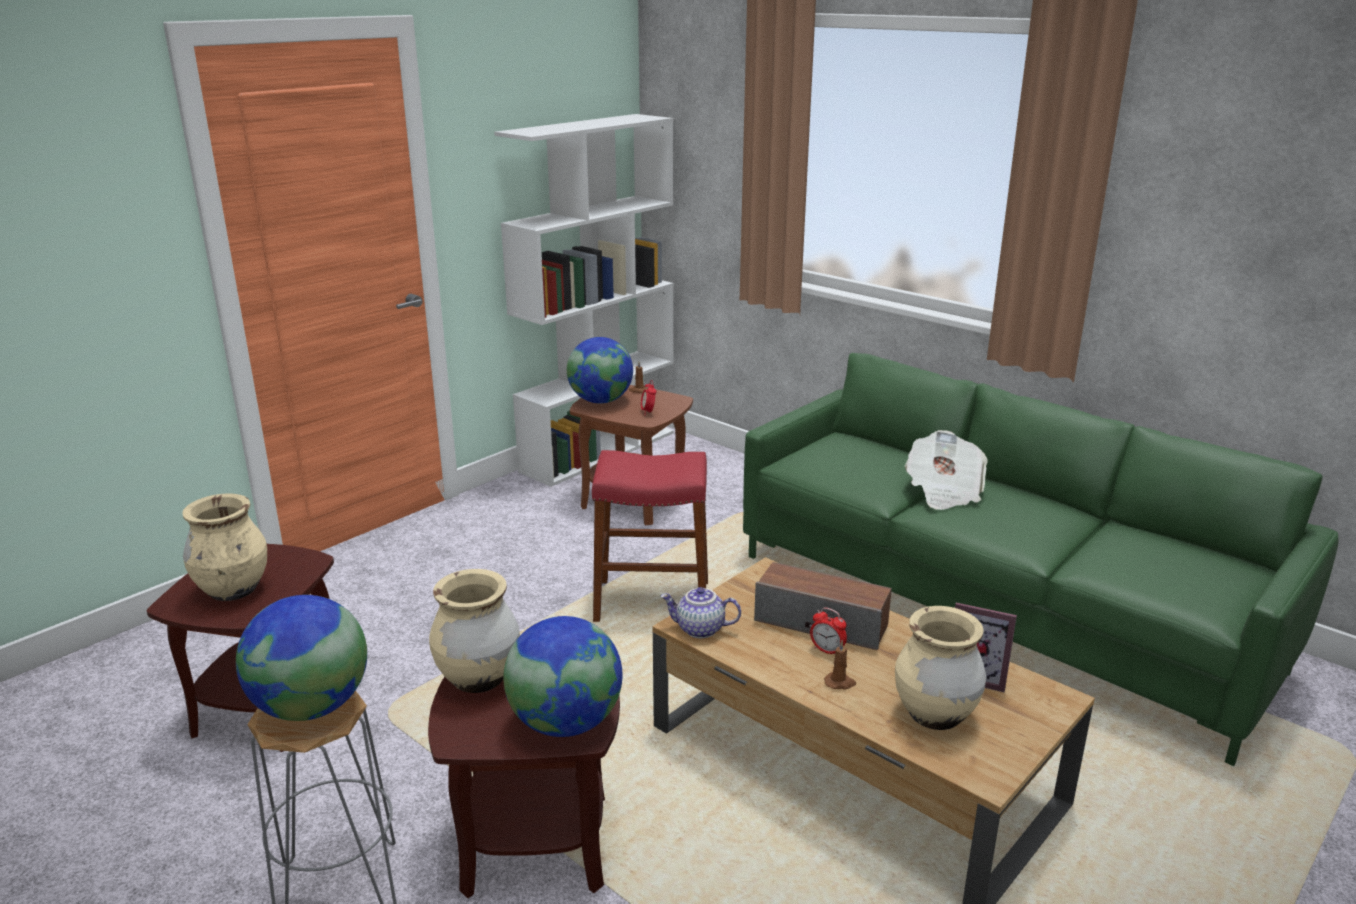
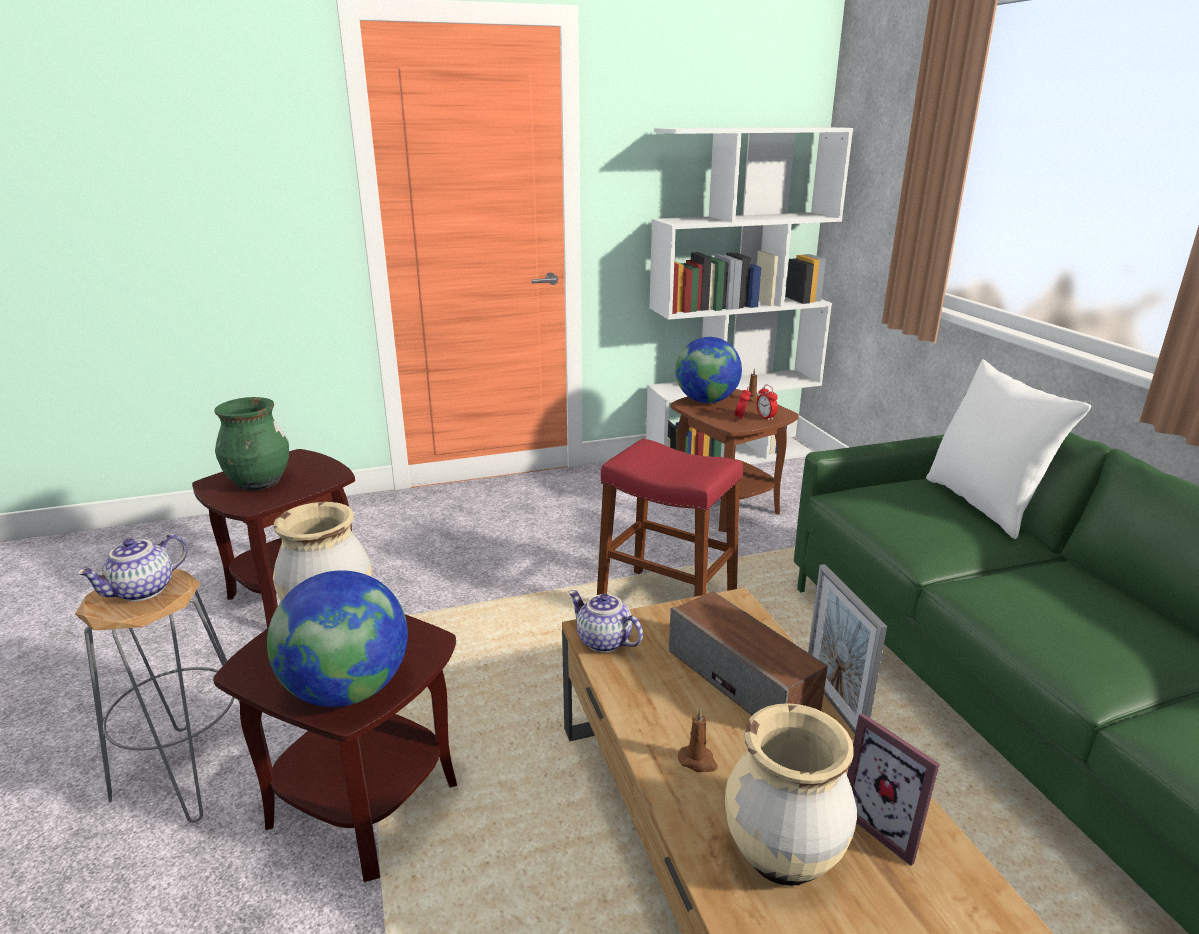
camera: 30 degrees right, 0 degrees up
(233, 590) = (260, 483): beige vase -> green vase
(311, 707) = (143, 591): globe -> teapot
(827, 650) = (718, 715): alarm clock -> alarm clock (765, 417)
(891, 445) = (984, 505): none -> white pillow
(891, 617) = (834, 703): none -> picture frame
(943, 491) = (1012, 571): newspaper -> none

